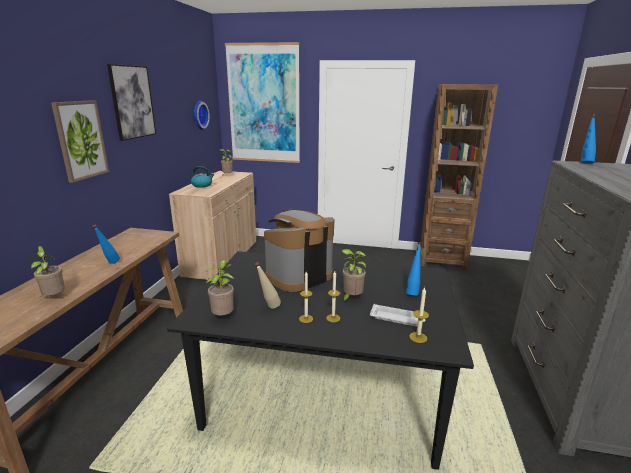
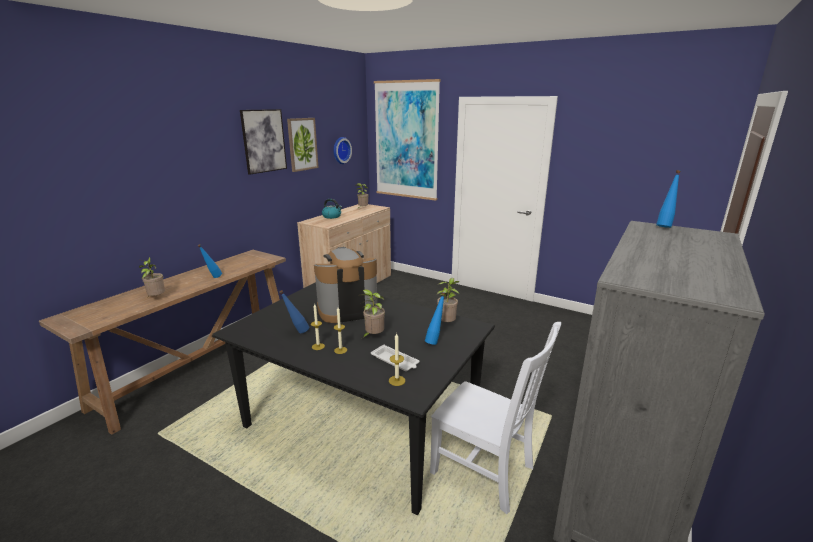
camera: 20 degrees right, 0 degrees up
(80, 140) = (209, 174): picture -> picture (302, 144)
(224, 316) = (258, 333): potted plant -> potted plant (447, 324)
(268, 308) = (297, 333): beige bottle -> blue bottle
(442, 260) = (575, 321): brown bookcase -> none
(465, 409) = (485, 472): none -> white chair

